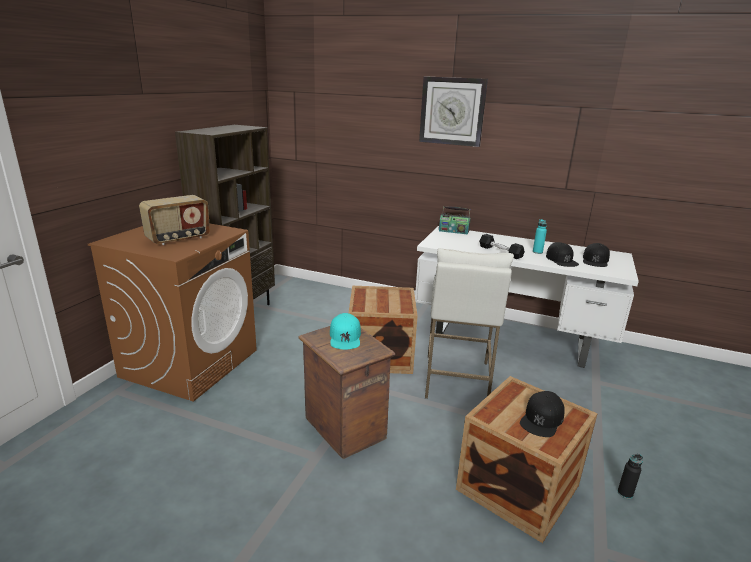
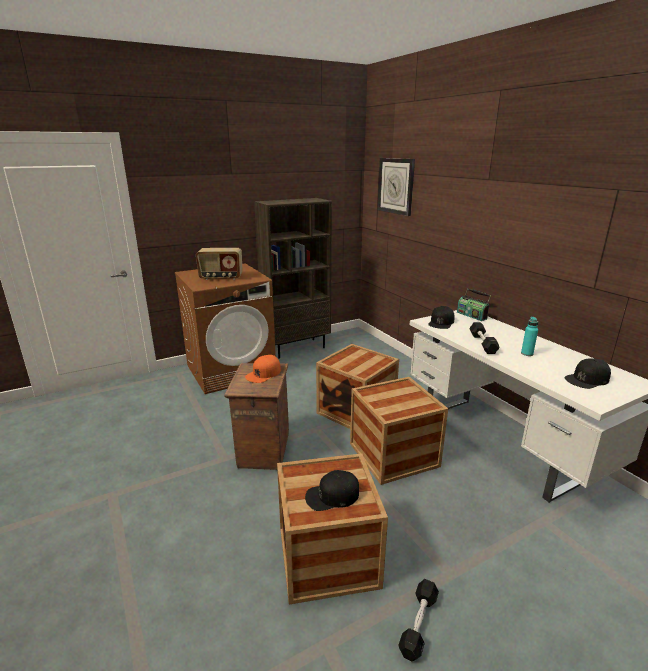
camera: 40 degrees right, 0 degrees up
(345, 337) = (263, 373): turquoise cap -> orange cap
(452, 111) = (488, 191): wall clock -> wall clock (396, 186)
(456, 380) = (393, 455): white stool -> crate
(561, 260) = (541, 367): black cap -> black cap (441, 322)
(625, 493) = (418, 624): black bottle -> black dumbbell

